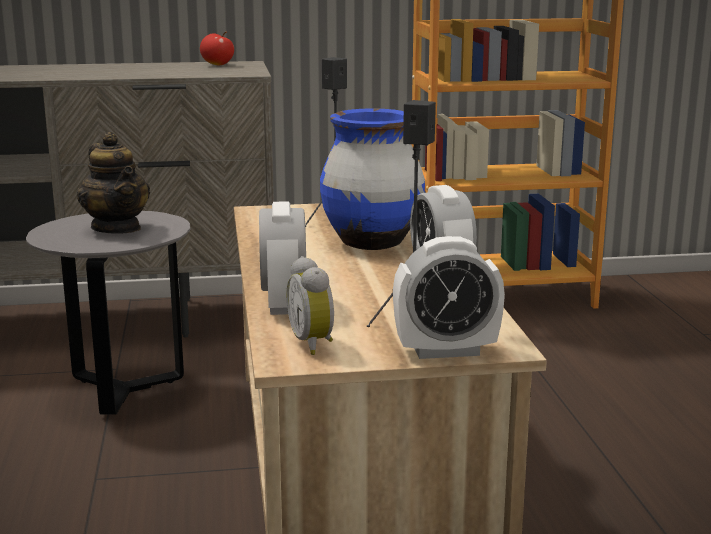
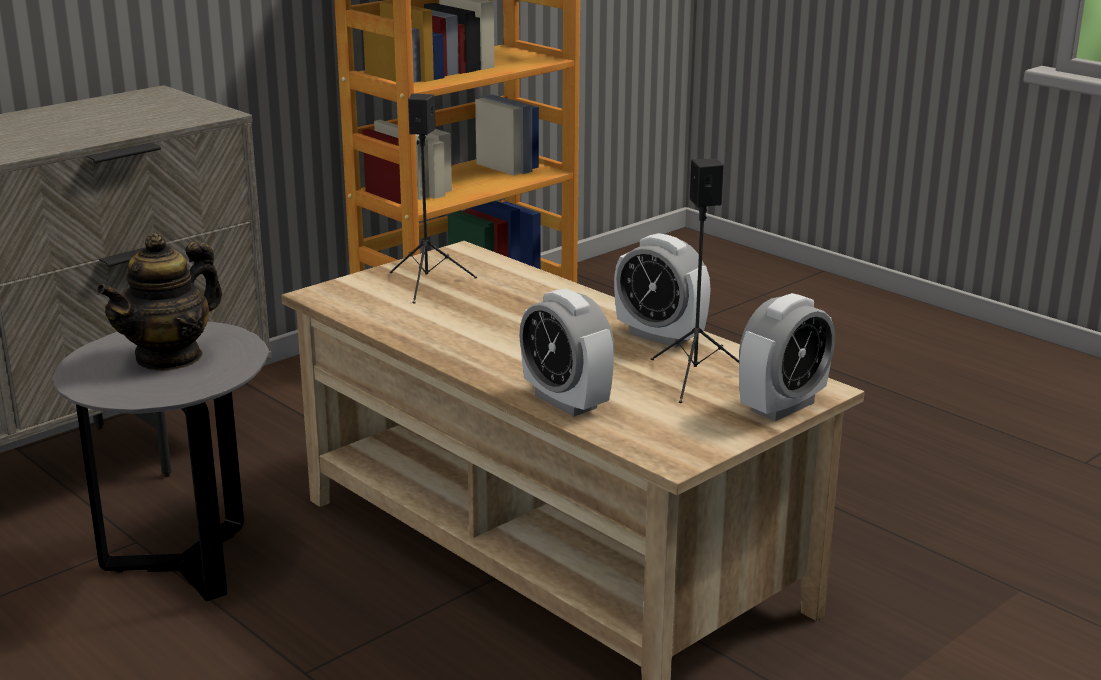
camera: 35 degrees left, 5 degrees up
(117, 228) = (169, 357): teapot -> teapot turned 105 degrees clockwise
(217, 65) = (130, 103): apple -> none
(314, 343) = (668, 434): alarm clock -> none
(371, 243) = (518, 307): blue vase -> none

